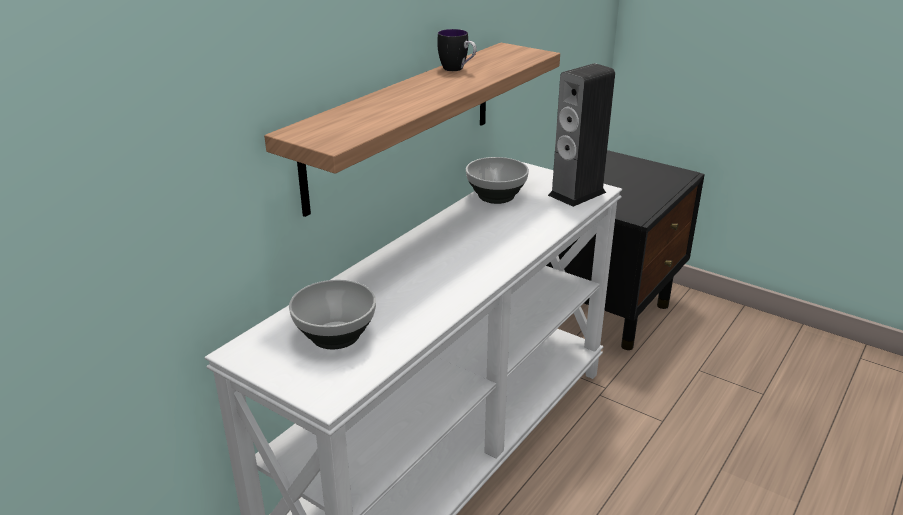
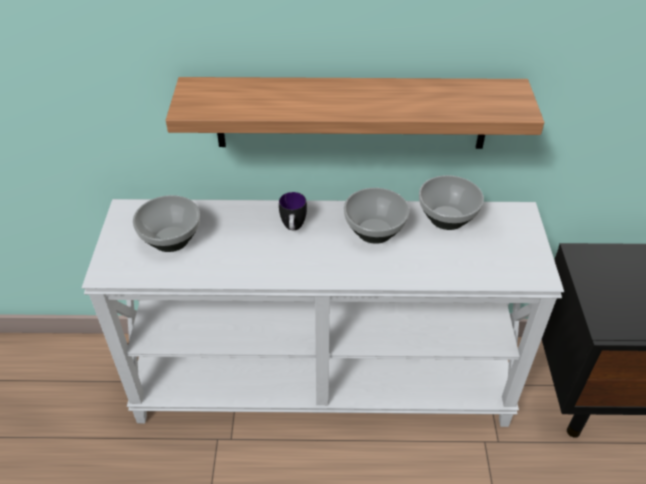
camera: 55 degrees right, 15 degrees up
(457, 69) = (413, 90): mug -> mug (293, 228)
(470, 230) = (373, 231): none -> bowl
(577, 194) = (512, 265): speaker -> none

